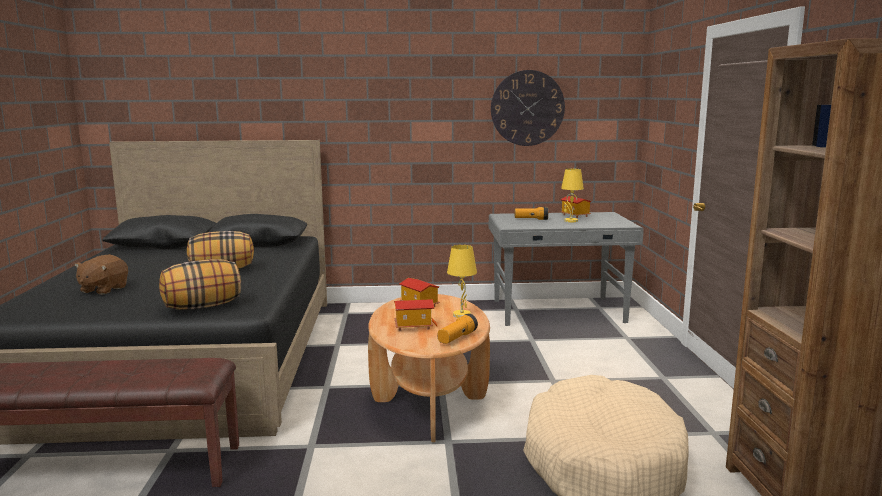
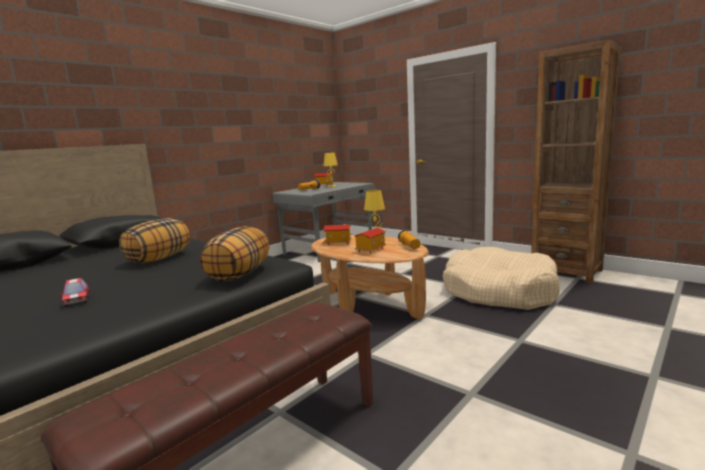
camera: 45 degrees left, 0 degrees up
(103, 289) = (77, 301): brown plush toy -> toy car
(527, 108) = (284, 116): wall clock -> none

